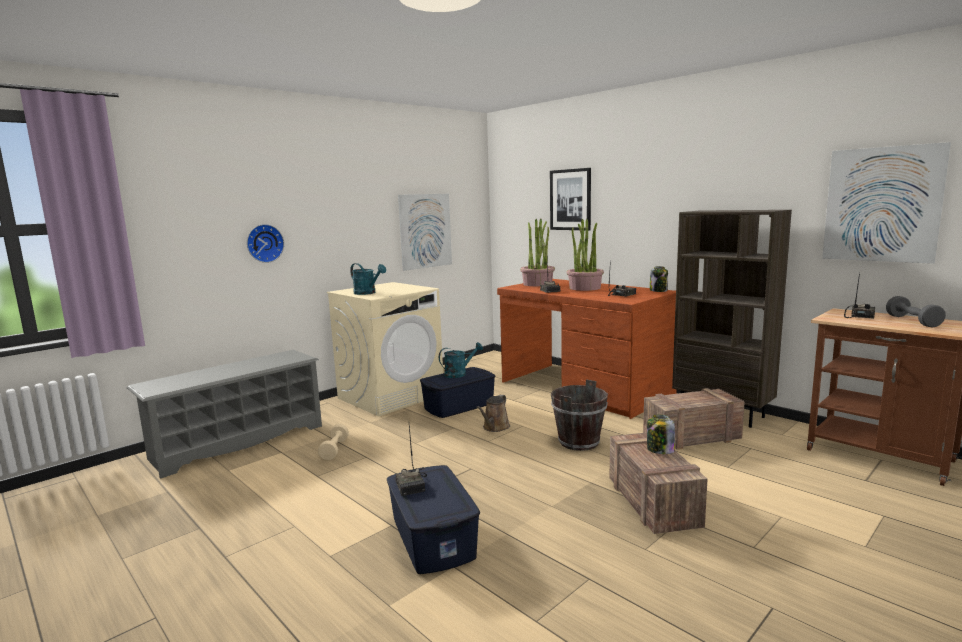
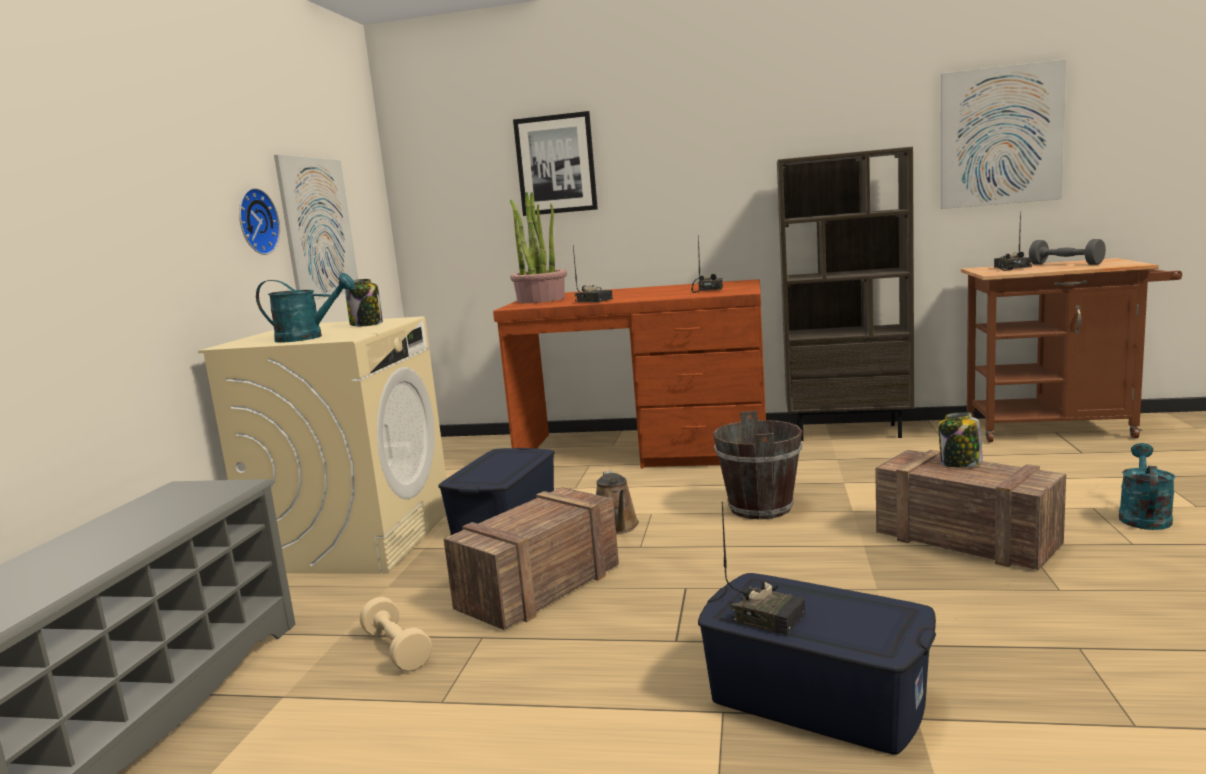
camera: 35 degrees left, 0 degrees up
(264, 243) = (65, 243): wall clock -> wall clock (255, 222)
(459, 374) = (492, 462): turquoise watering can -> turquoise watering can (1143, 516)
(584, 288) = (629, 293): potted plant -> none
(658, 290) = (734, 282): jar -> jar (367, 324)
(690, 437) = (866, 464): crate -> crate (538, 589)

